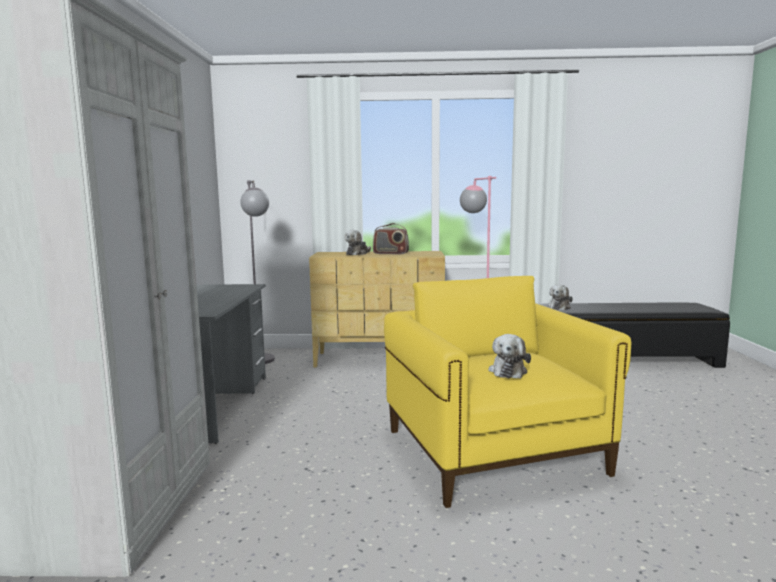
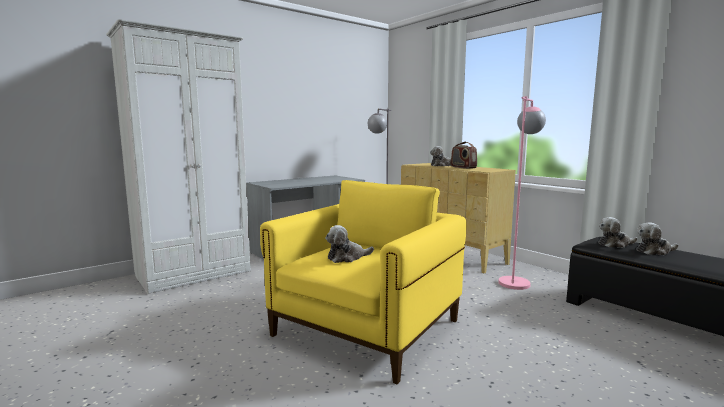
camera: 50 degrees right, 0 degrees up
(588, 307) = (654, 251): none -> plush toy

